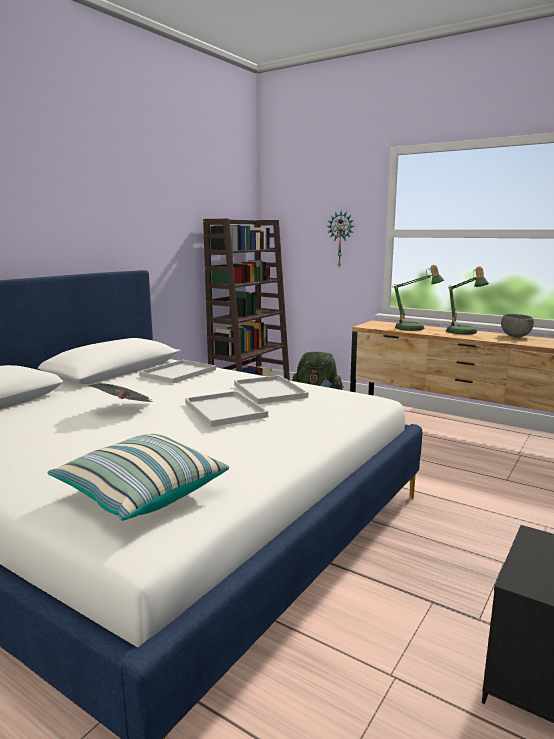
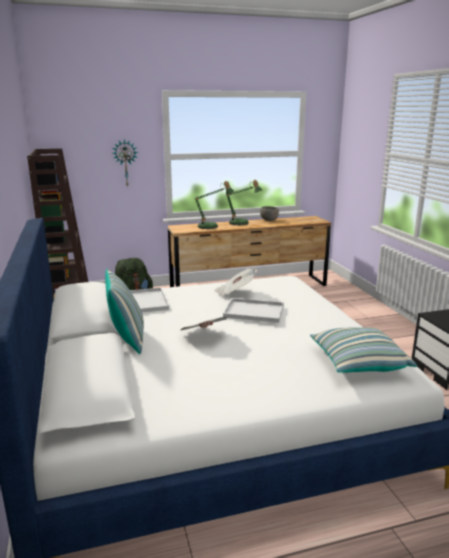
camera: 50 degrees left, 5 degrees up
(84, 391) = (127, 339): none -> pillow
(268, 390) = (235, 292): white tray -> newspaper

